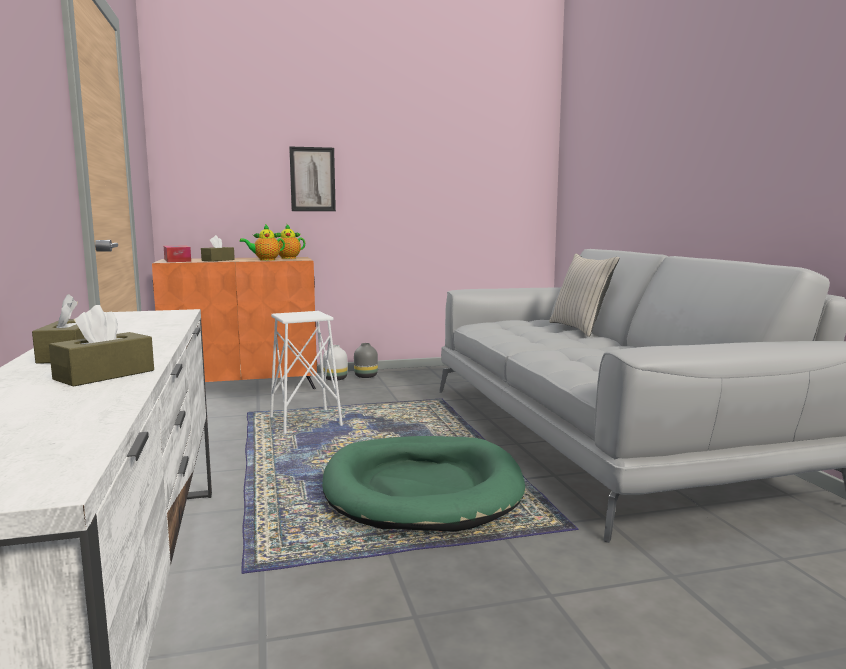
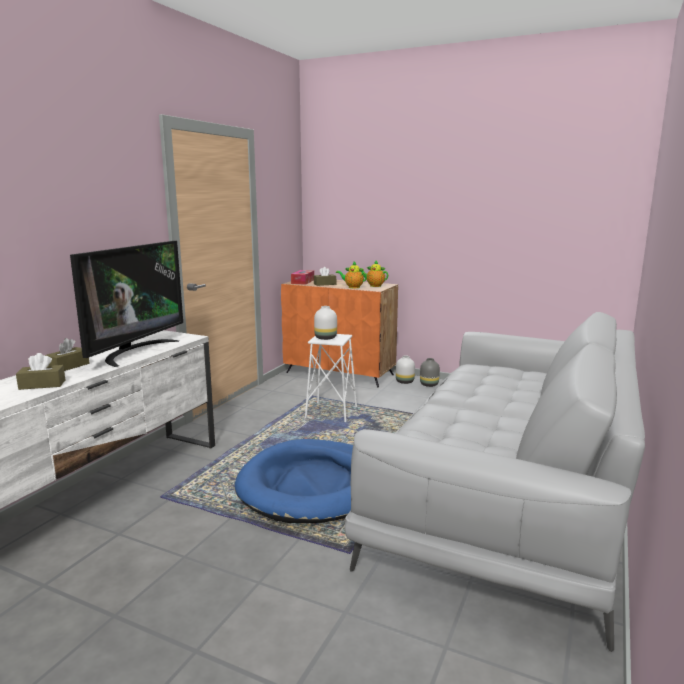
camera: 40 degrees right, 5 degrees up
(138, 330) = (135, 351): none -> television
(298, 315) = (326, 338): none -> white vase
(312, 179) = (407, 223): picture -> none
(422, 489) = (313, 485): green dog bed -> blue dog bed
(580, 329) = (540, 391): beige pillow -> none

